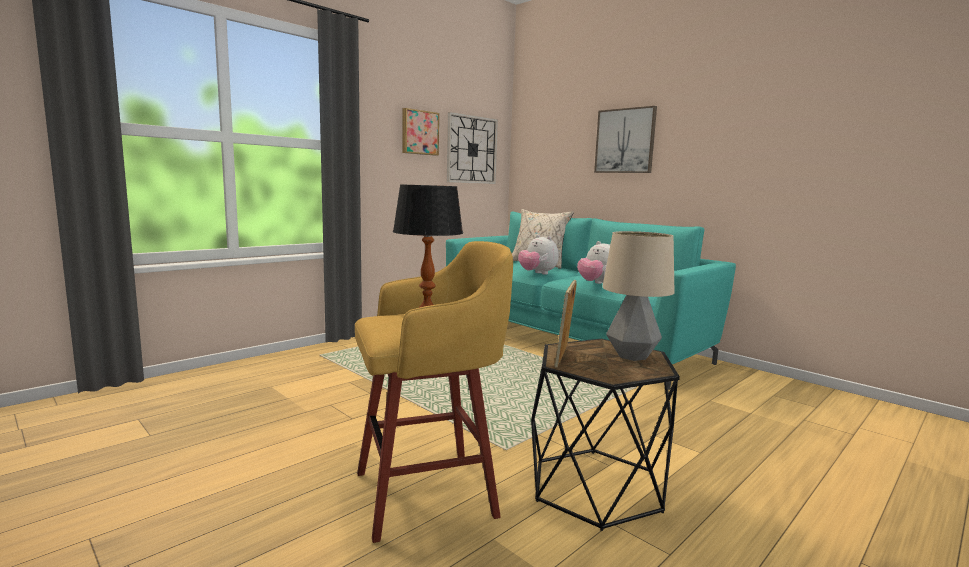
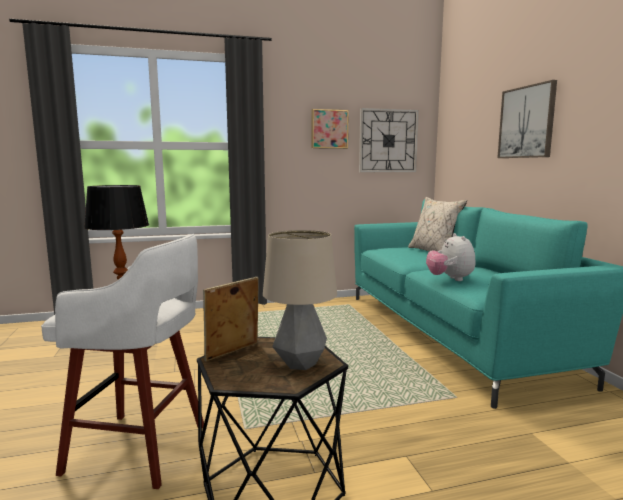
camera: 30 degrees right, 0 degrees up
(430, 493) = (141, 449): yellow stool -> white stool
(537, 273) = (412, 262): plush toy -> none

